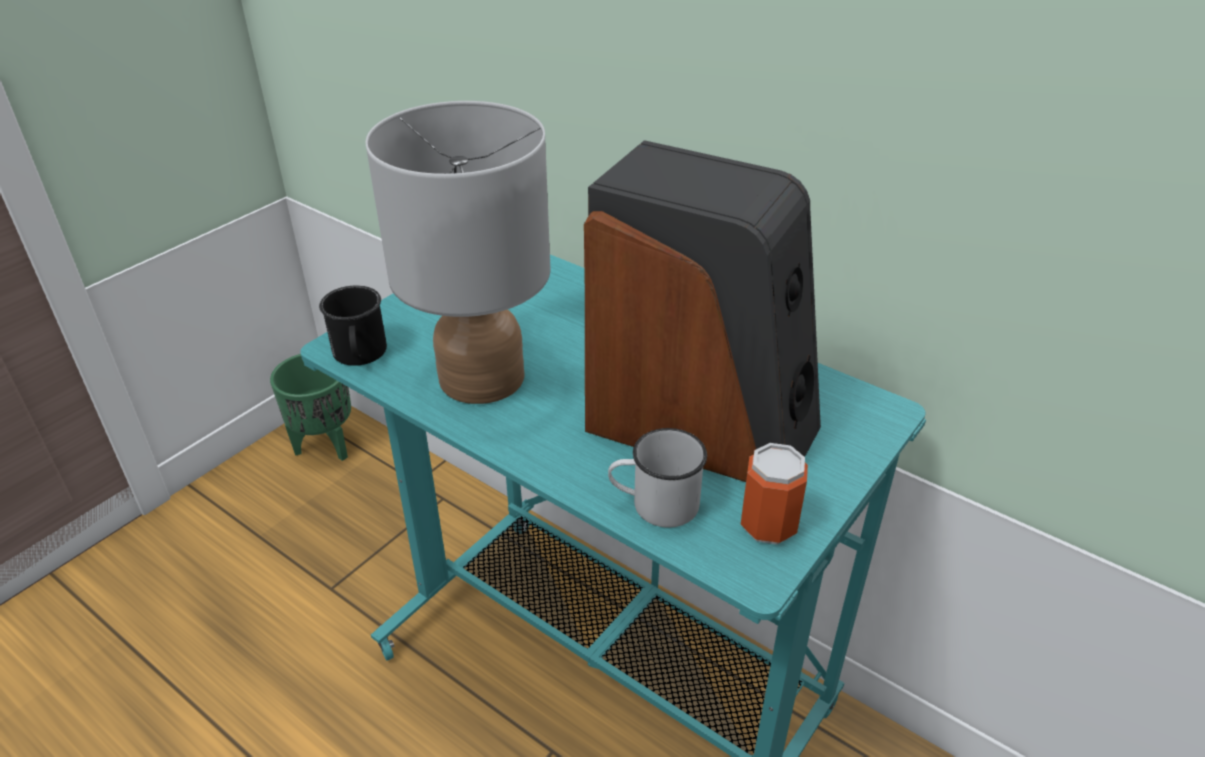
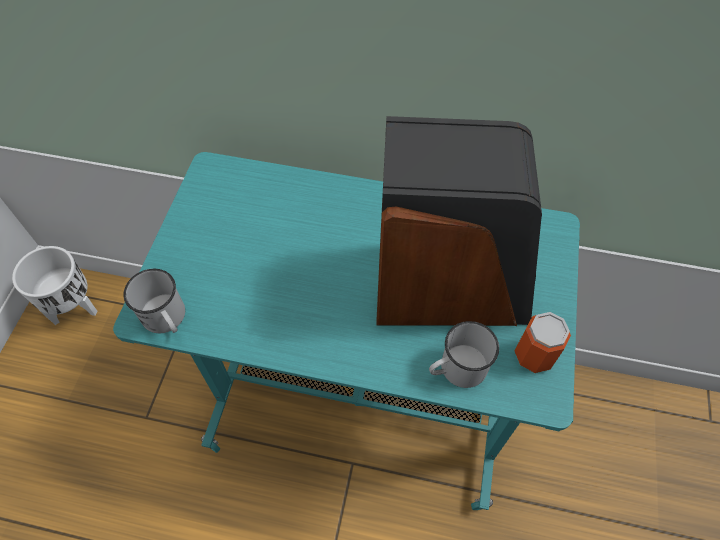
camera: 25 degrees left, 20 degrees up
(326, 445) = (75, 307): green planter -> white planter
(360, 356) = (167, 319): black mug -> white mug
(482, 379) = (275, 305): grey table lamp -> none

